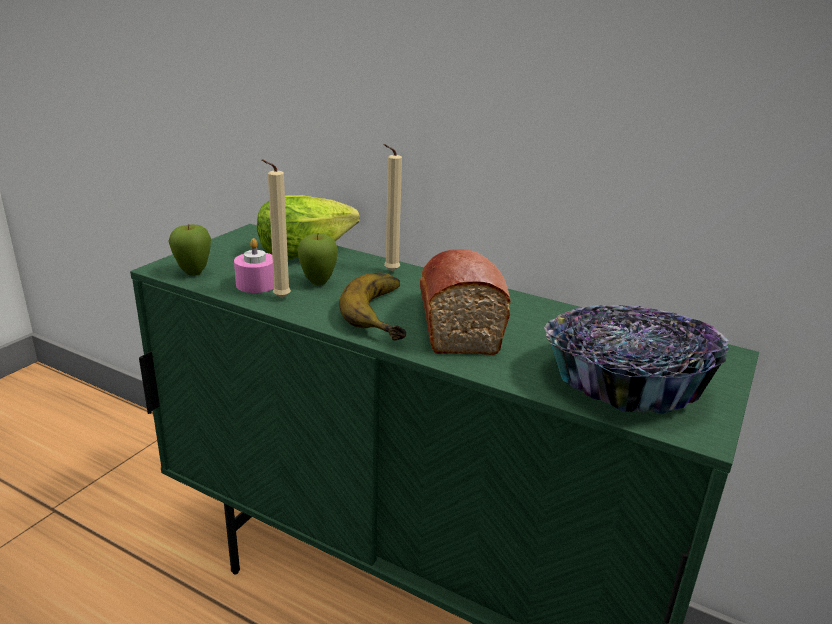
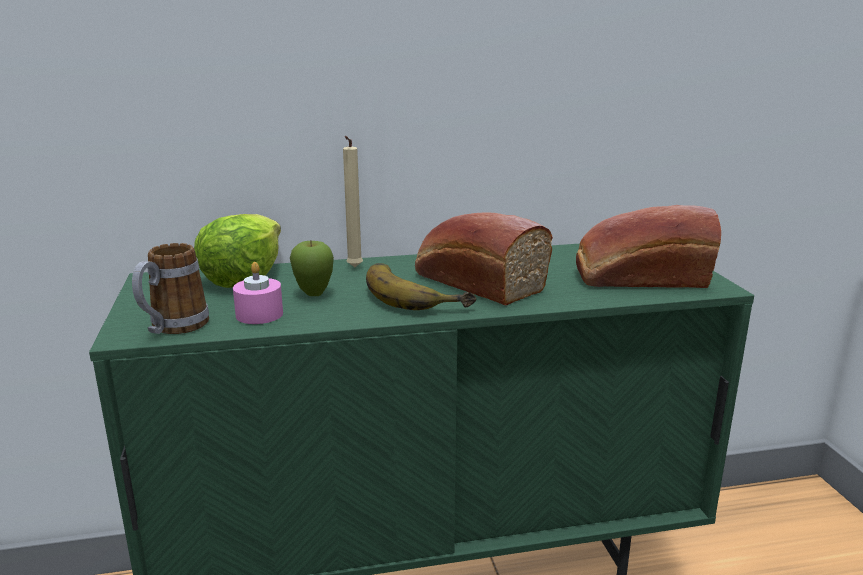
camera: 40 degrees left, 5 degrees down
(193, 273) = (173, 328): apple -> mug
(279, 299) = (307, 317): beige candle -> none
(626, 384) = (639, 278): bowl -> bread

